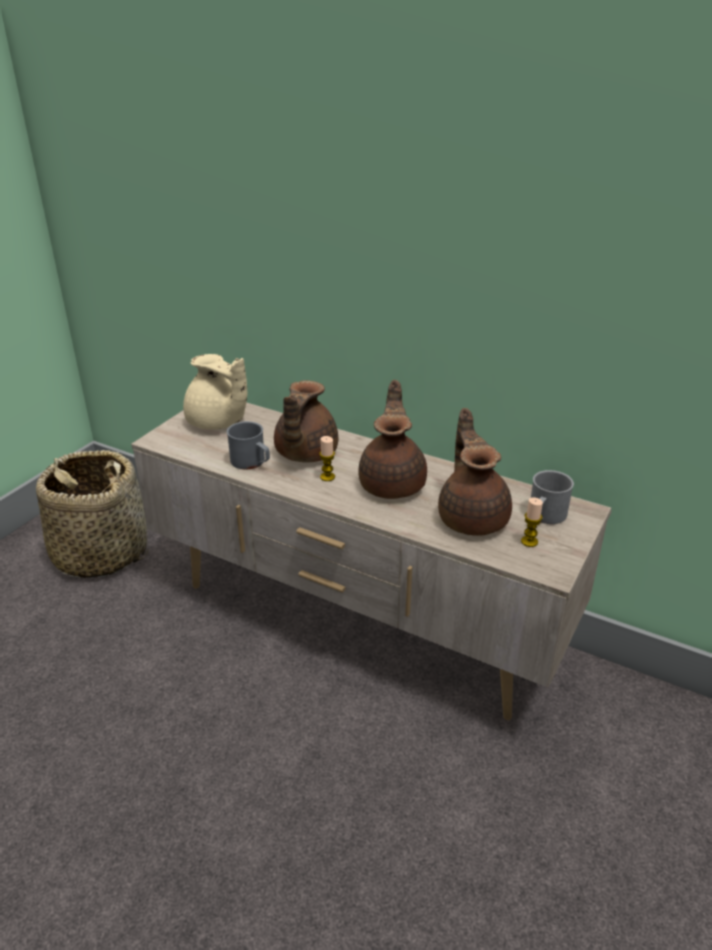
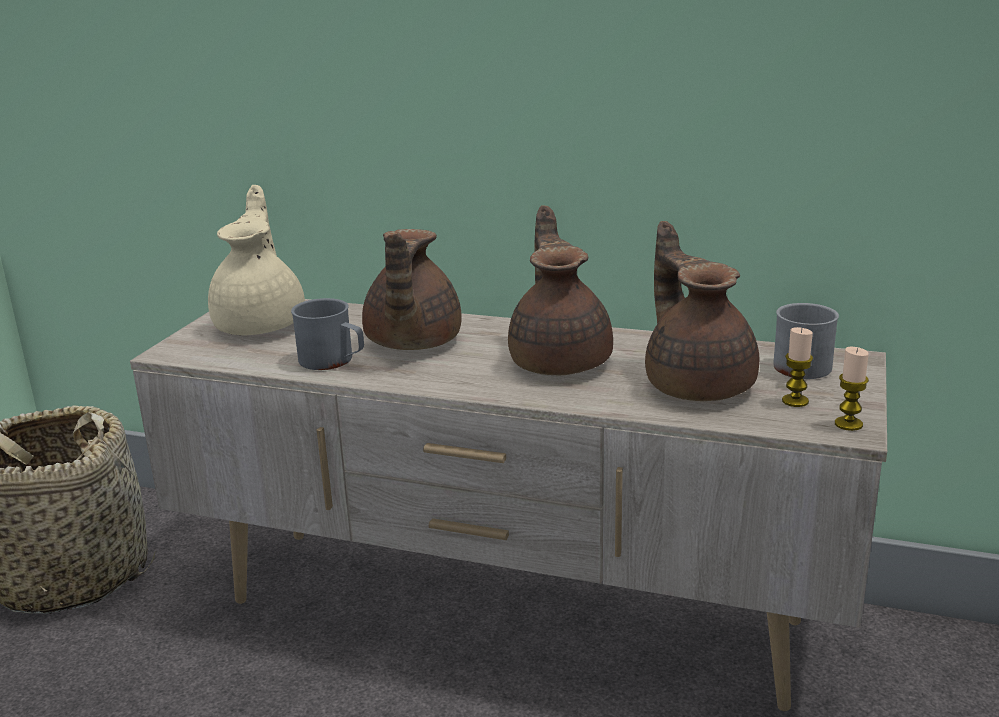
camera: 10 degrees left, 10 degrees down
(218, 423) = (262, 324): beige teapot -> beige teapot turned 120 degrees counterclockwise
(327, 477) = (458, 364): candle -> candle (848, 424)

